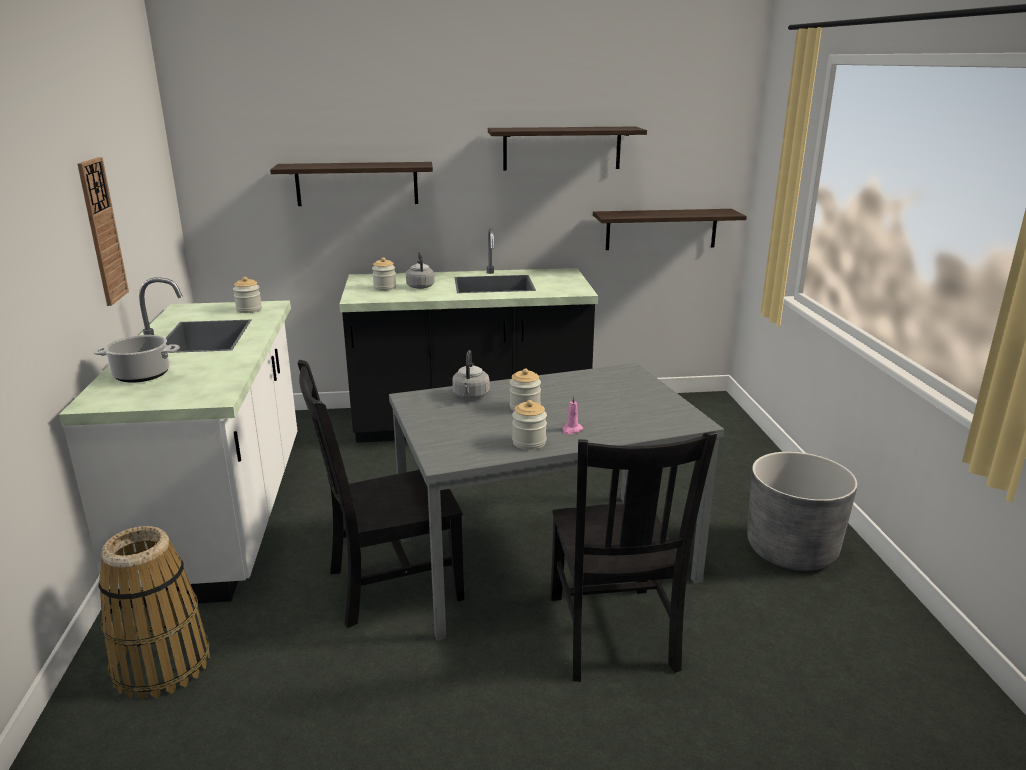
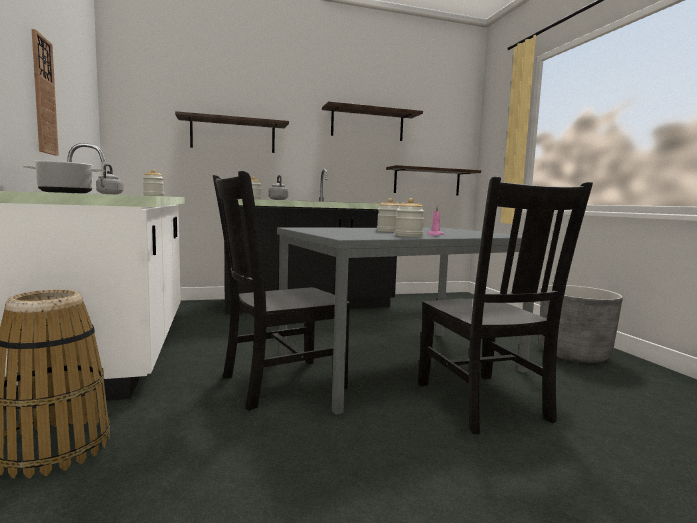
camera: 10 degrees left, 15 degrees down
(471, 396) = (342, 228): grey kettle -> grey kettle (109, 194)

